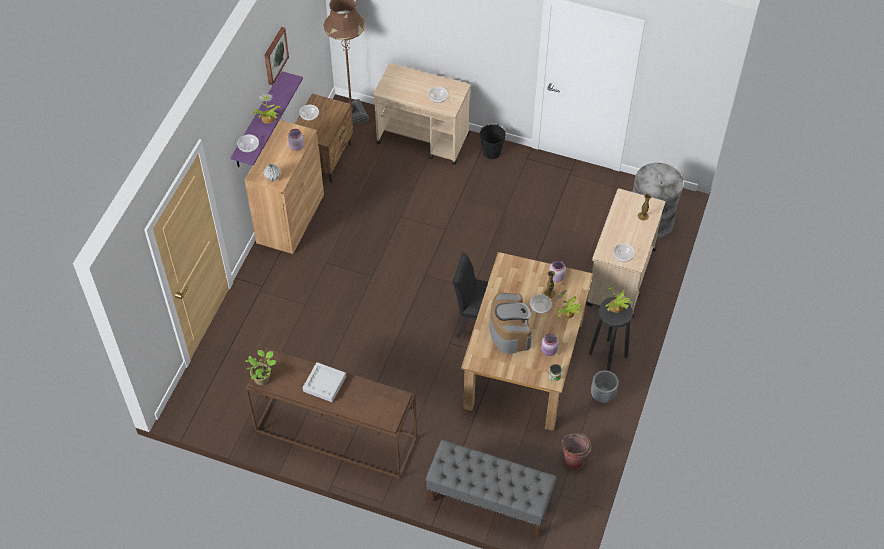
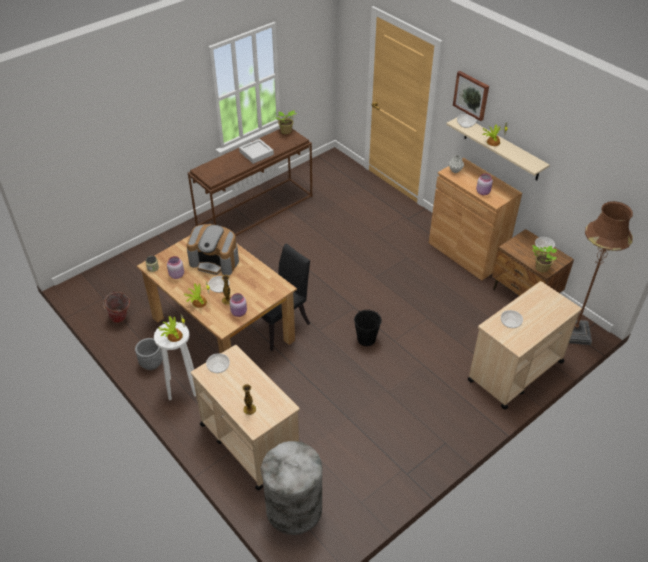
camera: 120 degrees right, 10 degrees down
(257, 121) = (501, 148): purple shelf -> beige shelf
(275, 55) = (549, 137): picture -> picture (471, 95)
(339, 111) = (540, 268): none -> potted plant
(489, 500) = (138, 261): grey bench -> none
(492, 152) = (469, 417): black bucket -> black bucket (366, 339)
(607, 355) = (182, 386): black stool -> white stool

